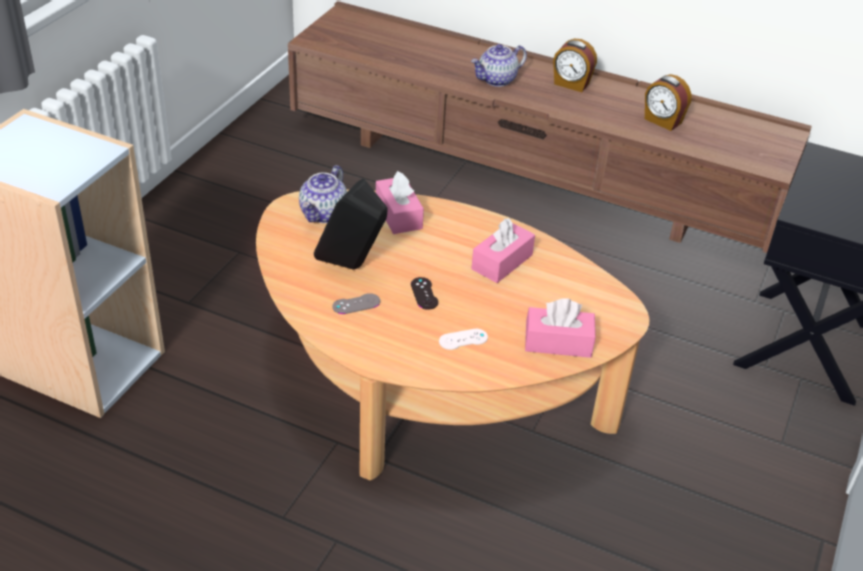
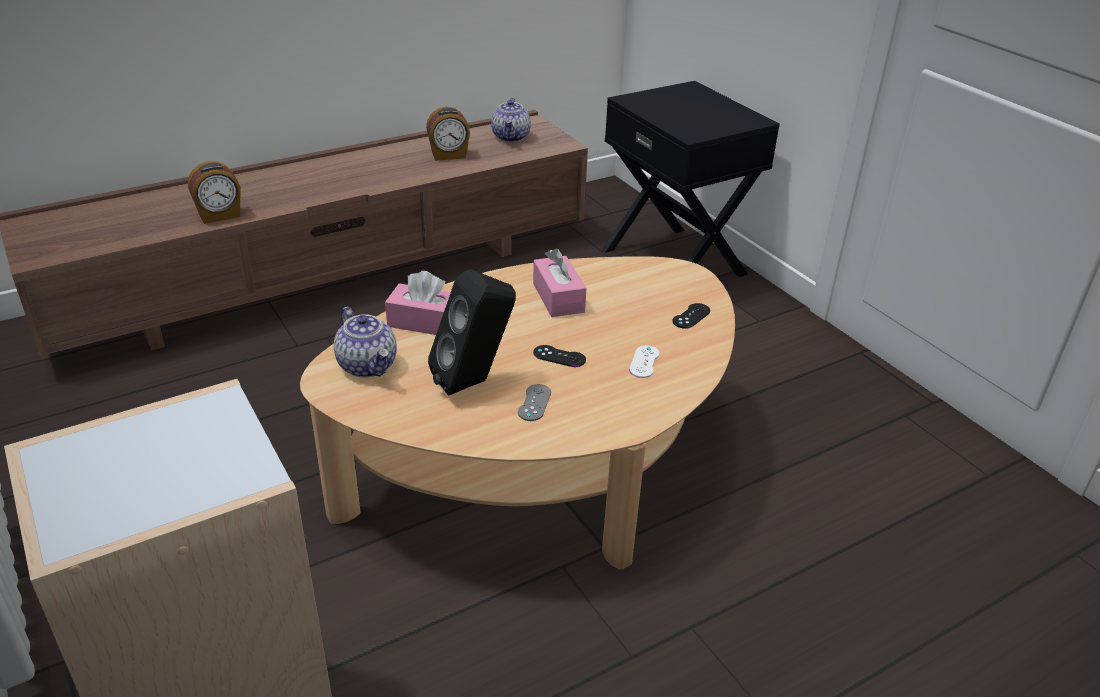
camera: 55 degrees left, 5 degrees down
(497, 80) = (280, 194): teapot -> teapot (511, 137)
(558, 342) = (691, 316): pink tissue box -> black game controller
(571, 84) = (341, 167): alarm clock -> alarm clock (219, 216)

